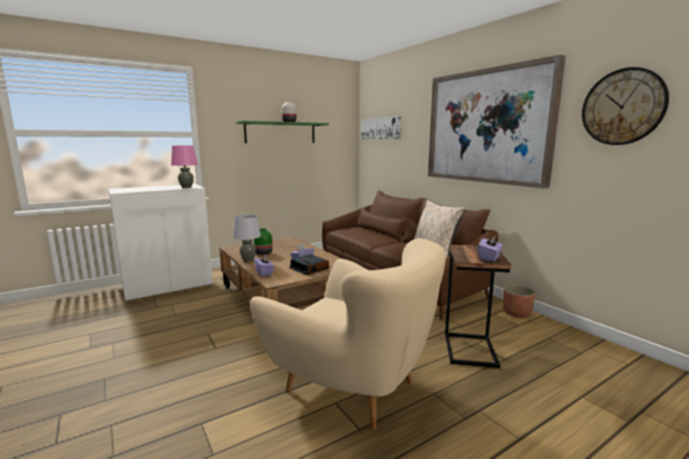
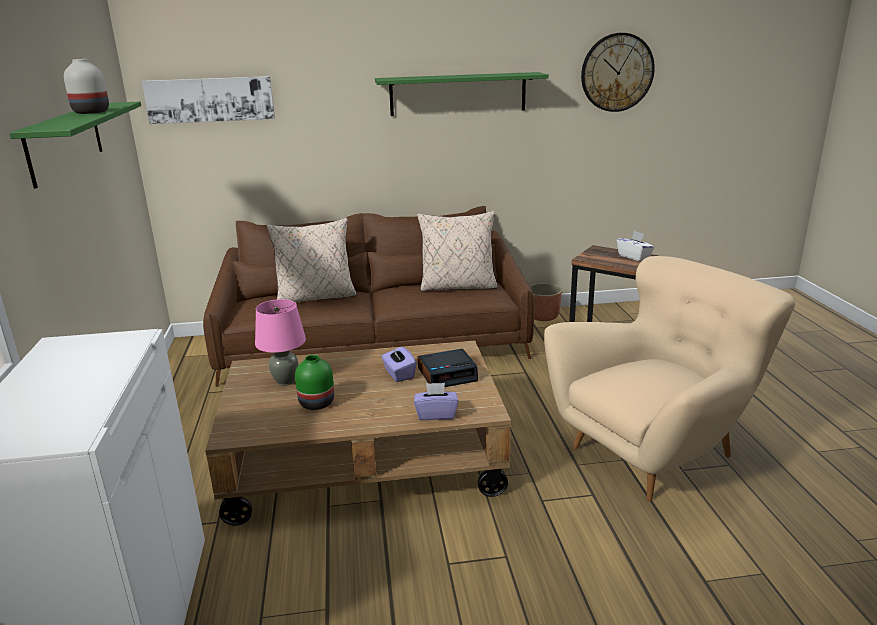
camera: 65 degrees left, 10 degrees up
(186, 187) = (117, 347): pink table lamp -> pink table lamp (285, 381)
(248, 260) = (345, 423): grey table lamp -> none
(375, 234) = (316, 297): none -> beige pillow
(486, 126) = (458, 94): picture -> green shelf
(489, 258) = (634, 257): purple tissue box -> white tissue box

